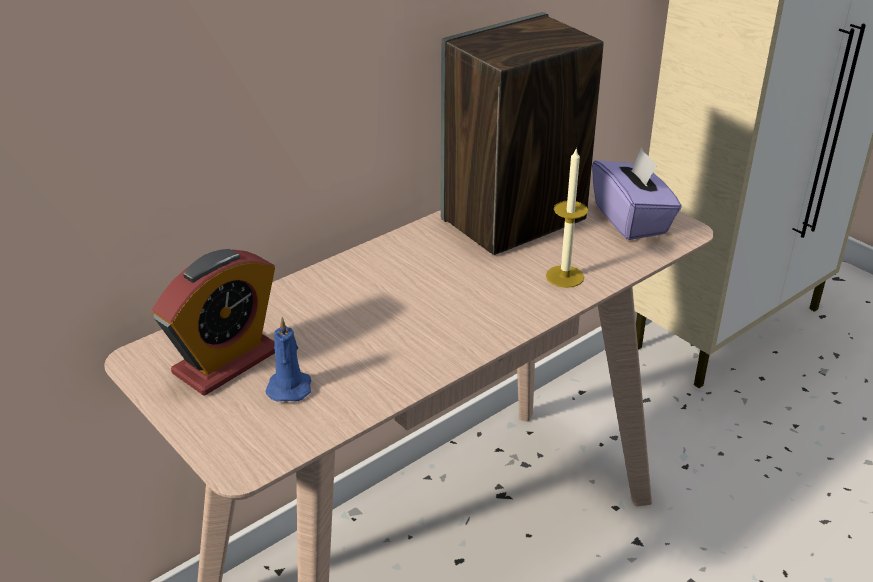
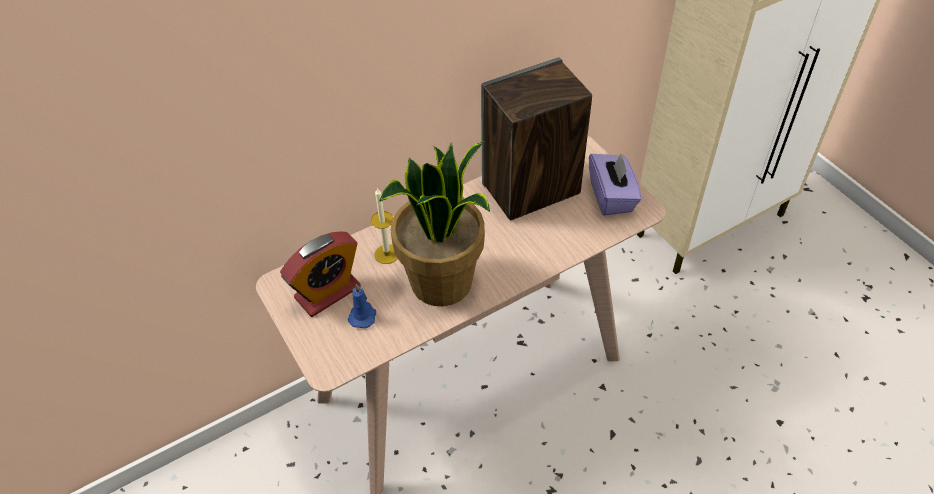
camera: 10 degrees right, 15 degrees up
(409, 335) = (442, 283): none -> potted plant
(564, 276) = (553, 243): candle -> candle (387, 254)

